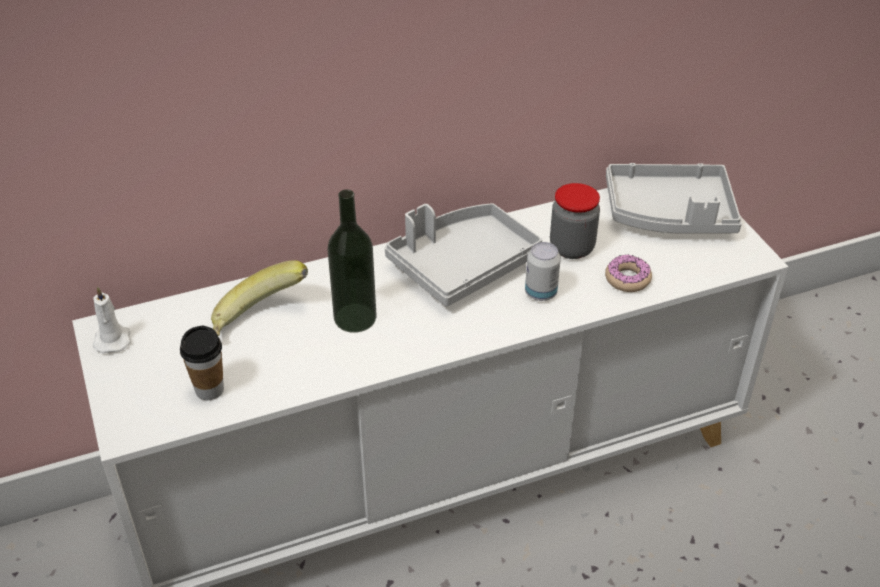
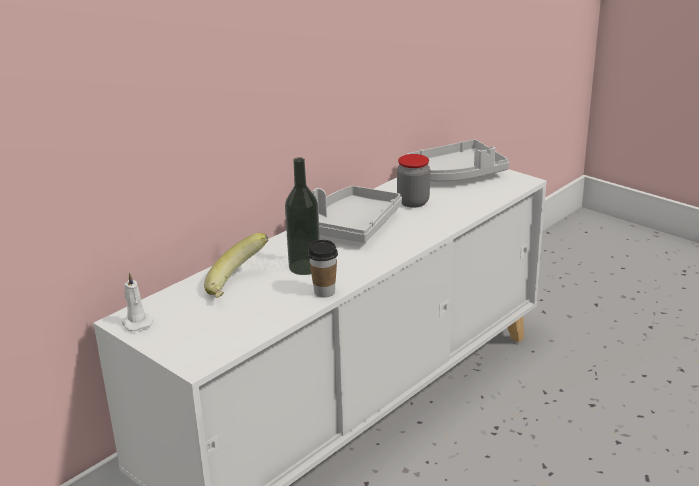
camera: 25 degrees left, 15 degrees down
(209, 390) = (237, 327): cup -> cup (324, 292)
(540, 293) = (414, 226): can -> none
(627, 279) = (460, 207): donut -> none

